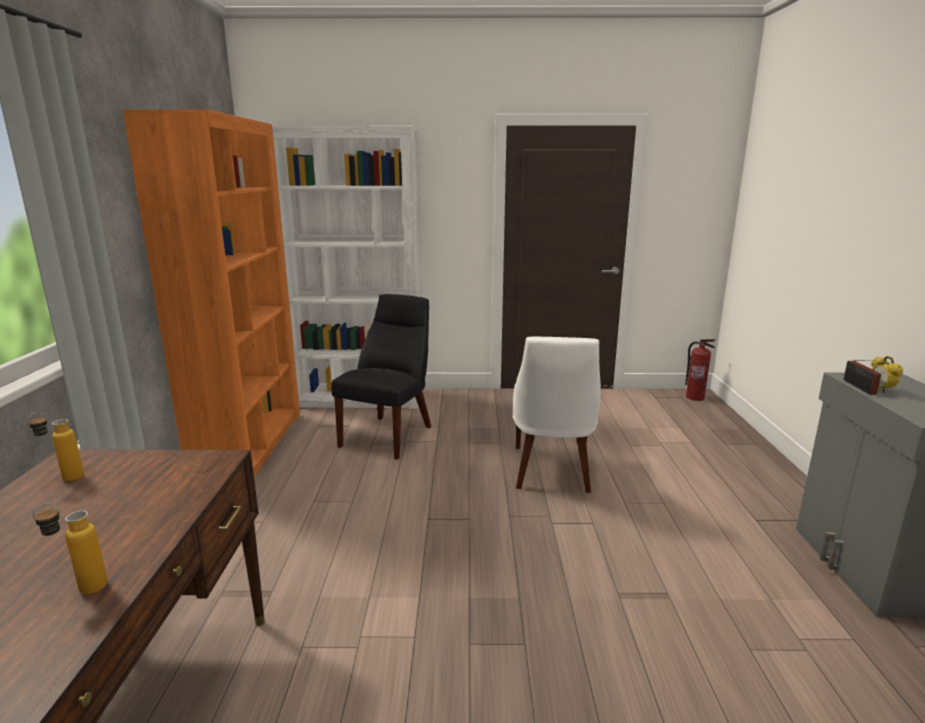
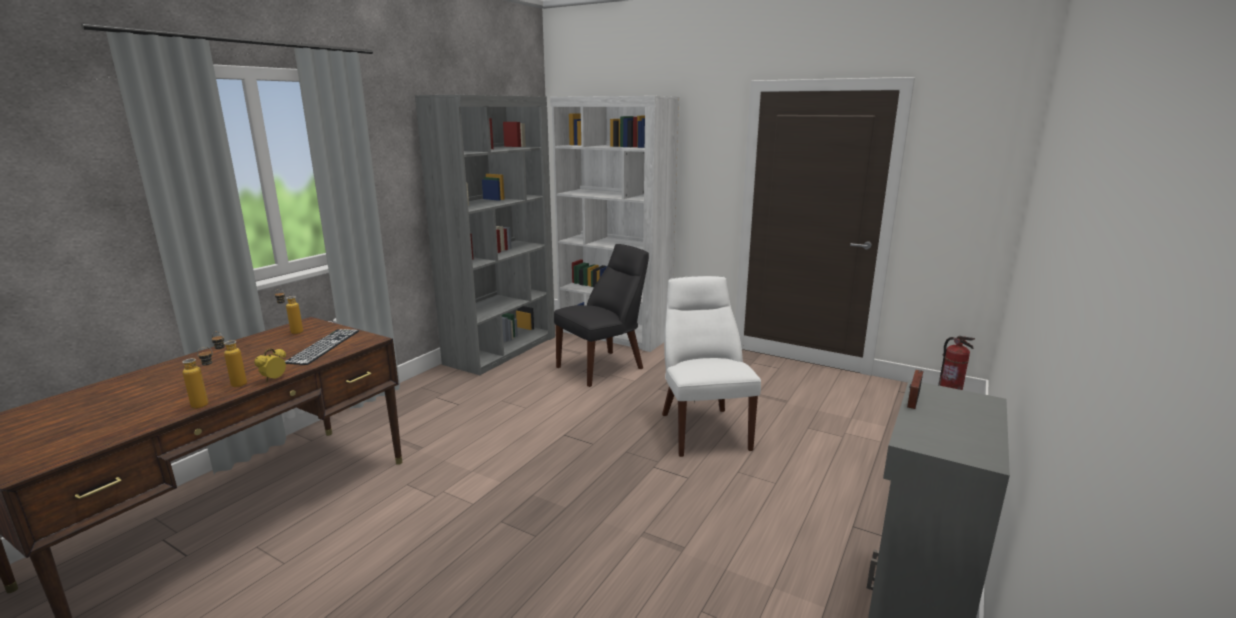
camera: 30 degrees right, 0 degrees up
(79, 641) = (207, 404): none -> bottle
(156, 486) = (323, 346): none -> keyboard
(249, 443) = (502, 350): orange bookcase -> grey bookcase
(551, 471) = (703, 428): white chair -> white chair turned 135 degrees clockwise
(881, 390) = (933, 407): alarm clock -> alarm clock (274, 379)

